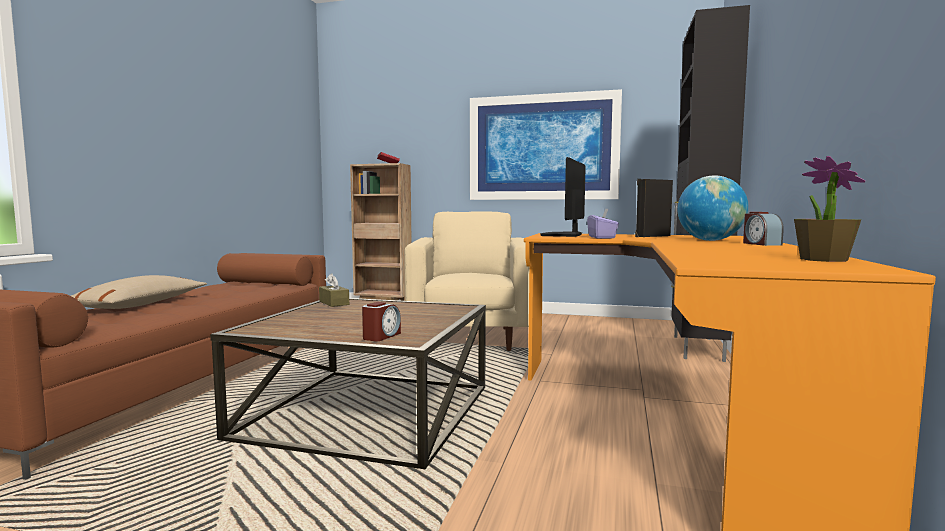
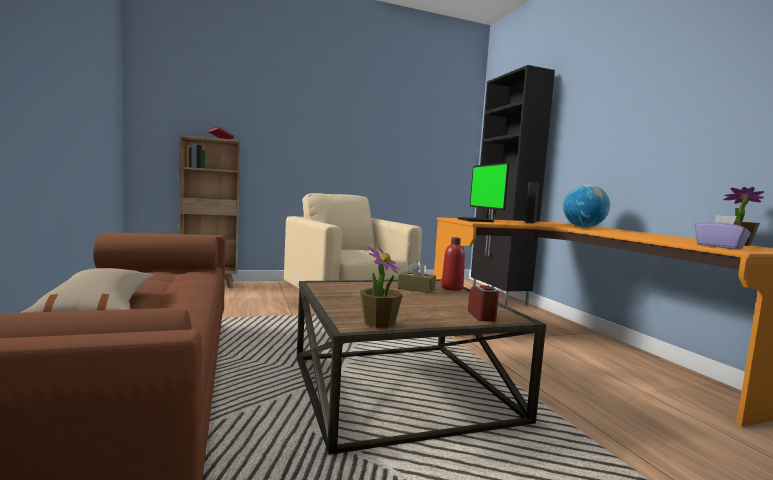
camera: 35 degrees left, 0 degrees up
(272, 330) = (379, 322): none -> potted plant
(334, 303) = (329, 287): brown tissue box -> brown tissue box (416, 289)
(451, 312) = (452, 288): none -> red bottle
(543, 147) = (364, 142): picture -> none
(602, 237) = (515, 223): purple tissue box -> purple tissue box (719, 246)
(760, 244) = (624, 230): alarm clock -> none

